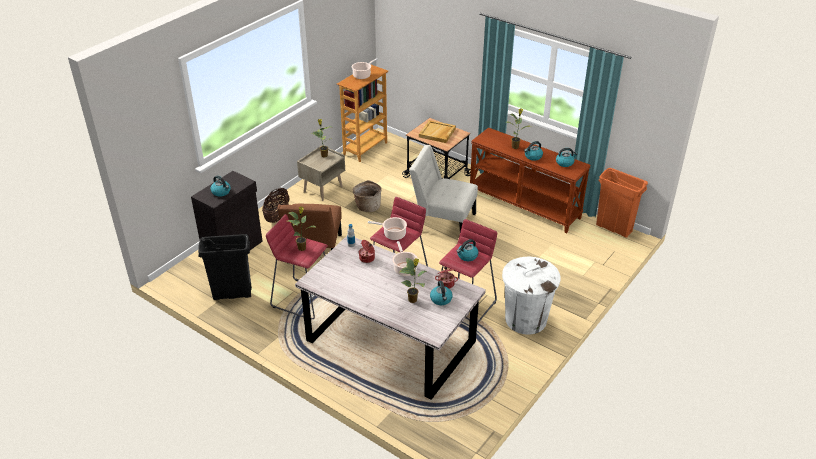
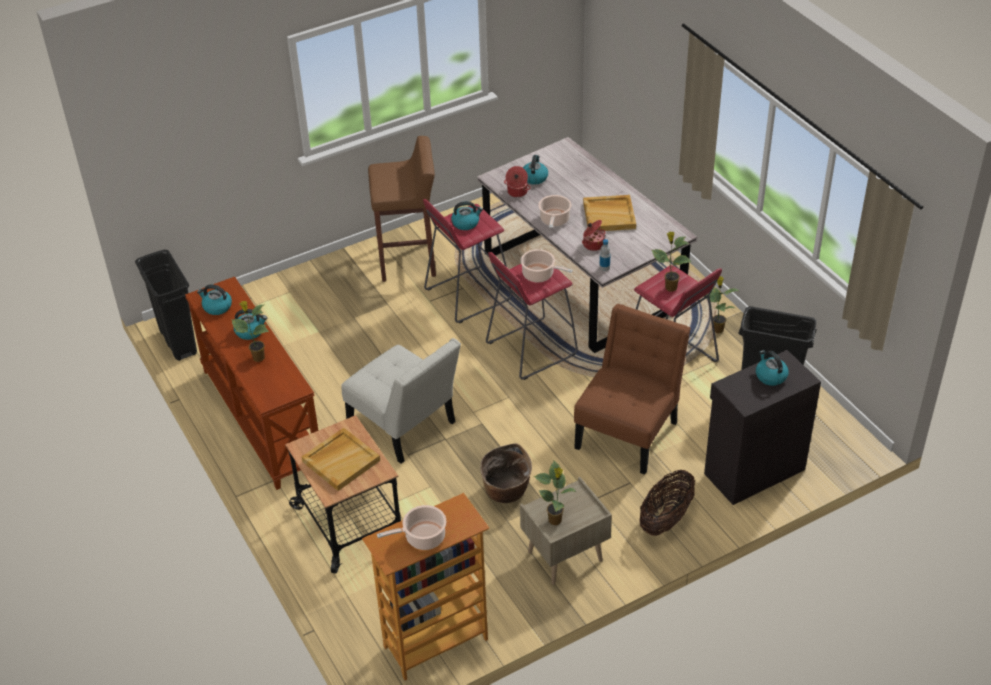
camera: 155 degrees left, 5 degrees up
(366, 283) = (609, 215): none -> beige tray
(413, 300) = (566, 184): potted plant -> potted plant (717, 329)
(525, 319) = (408, 261): white trash can -> brown stool
(614, 228) = (178, 342): orange trash can -> black trash can

